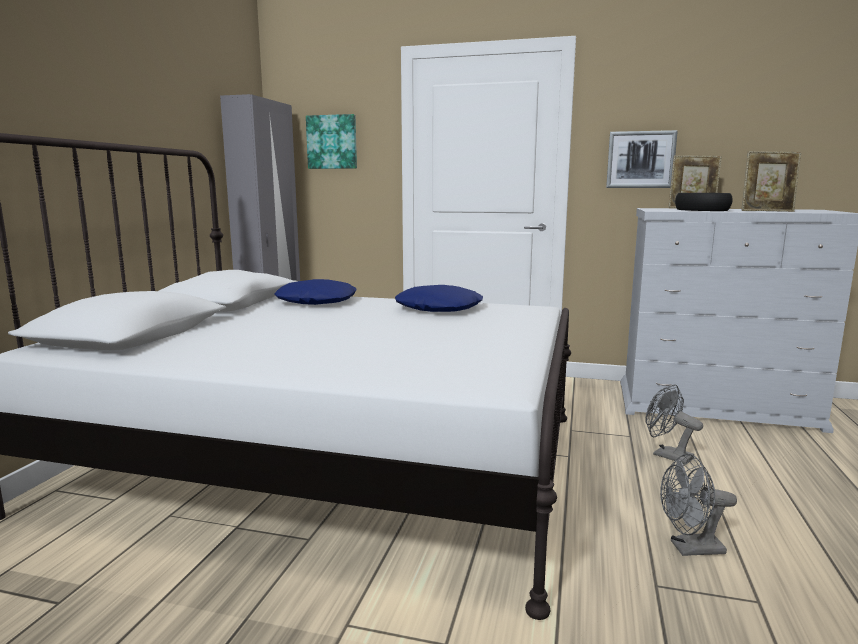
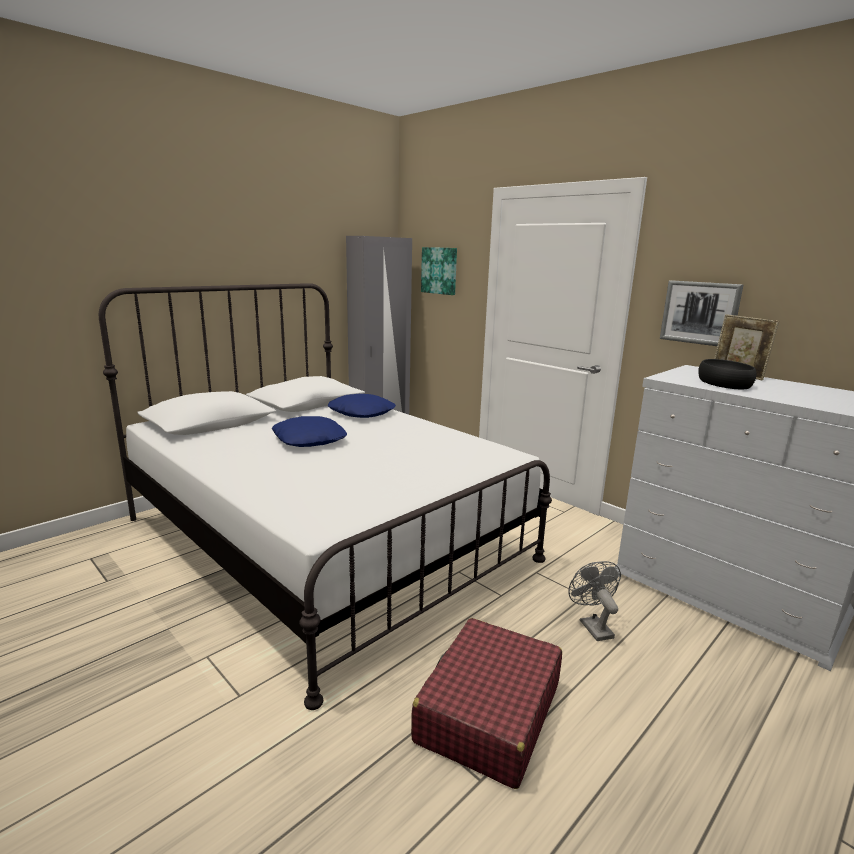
camera: 30 degrees right, 5 degrees up
(439, 308) = (432, 438): blue pillow -> blue pillow (310, 439)
(690, 549) = (488, 713): grey fan -> red suitcase
(767, 211) = (788, 398): picture frame -> none

